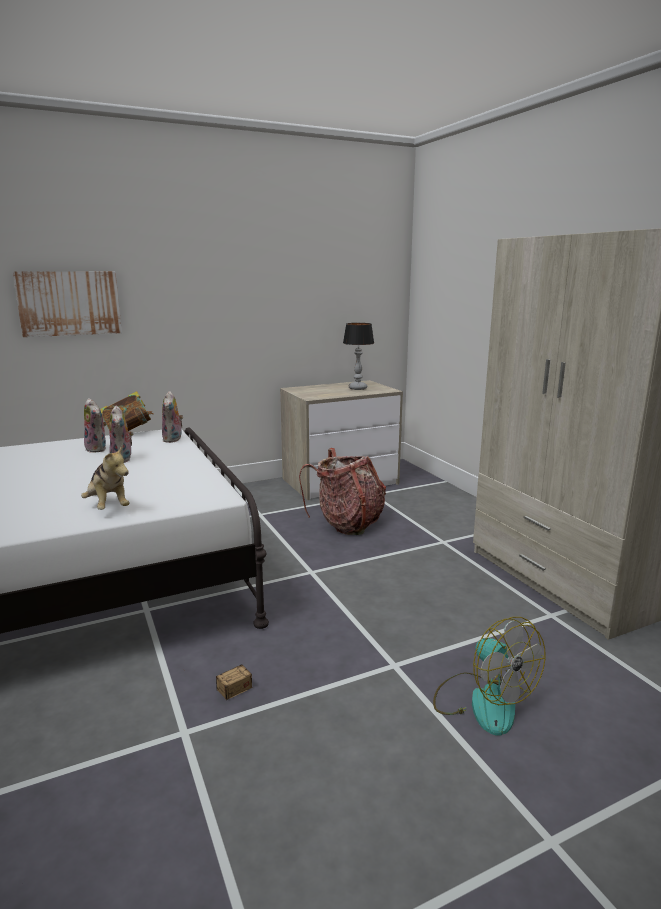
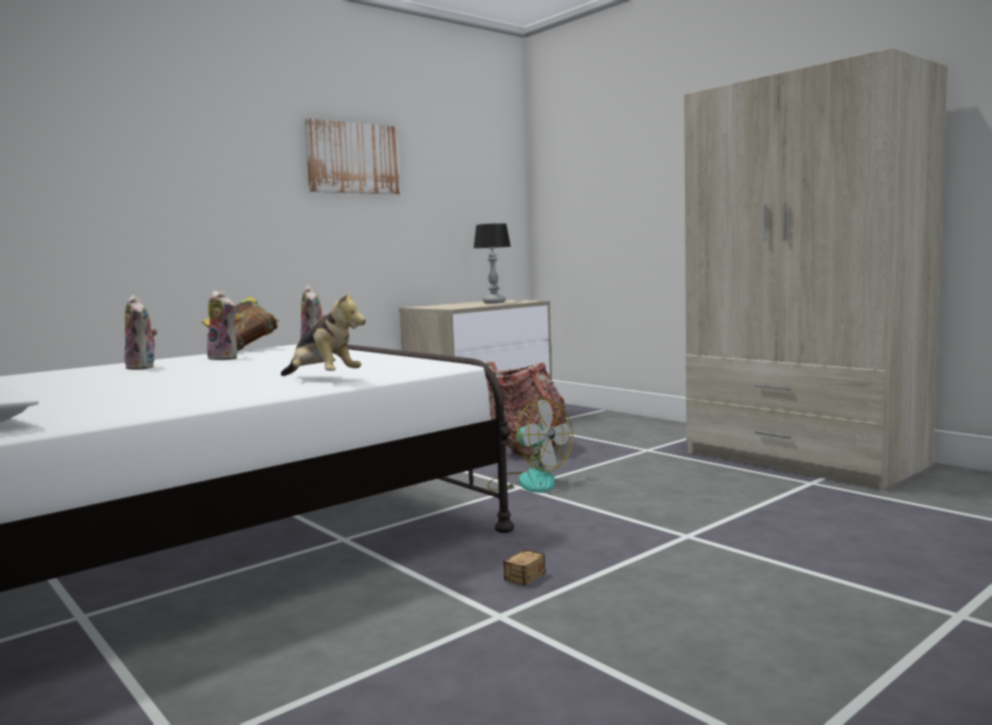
camera: 15 degrees left, 10 degrees down
(69, 303) = (146, 192): picture -> picture (353, 158)
(123, 459) = (276, 360): plush toy -> plush toy (143, 367)
(482, 701) = (804, 545): fan -> fan (528, 482)

